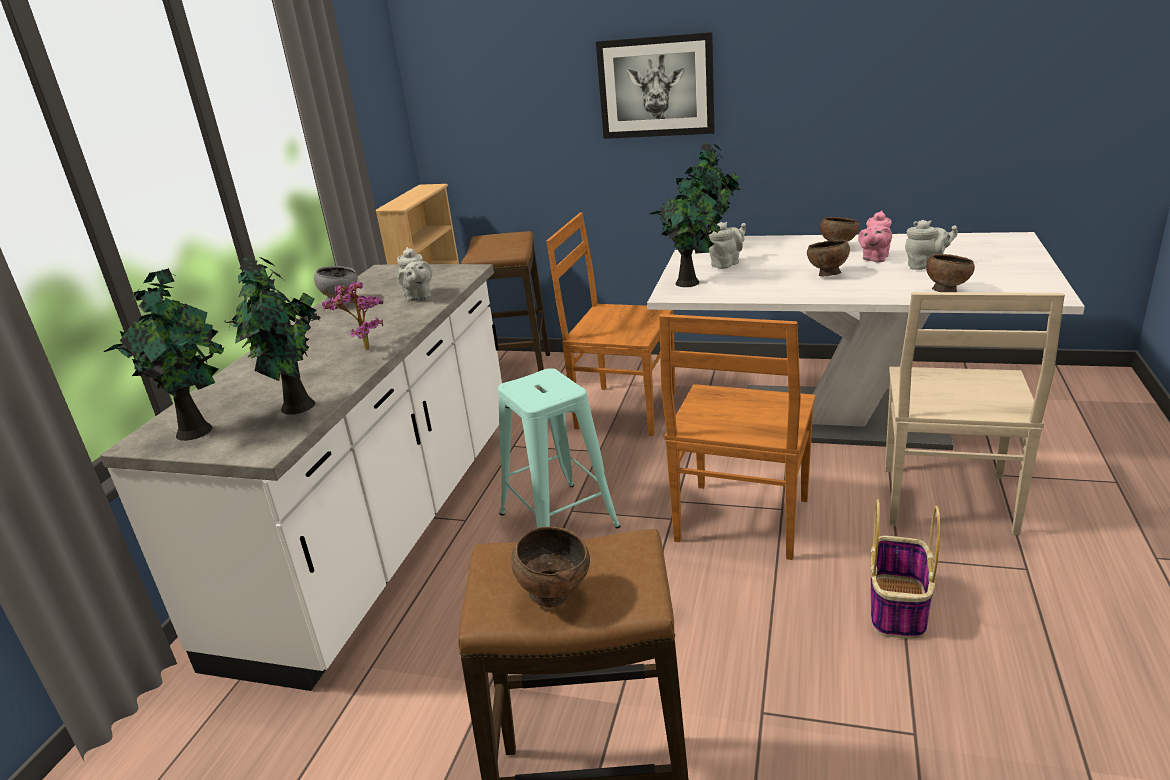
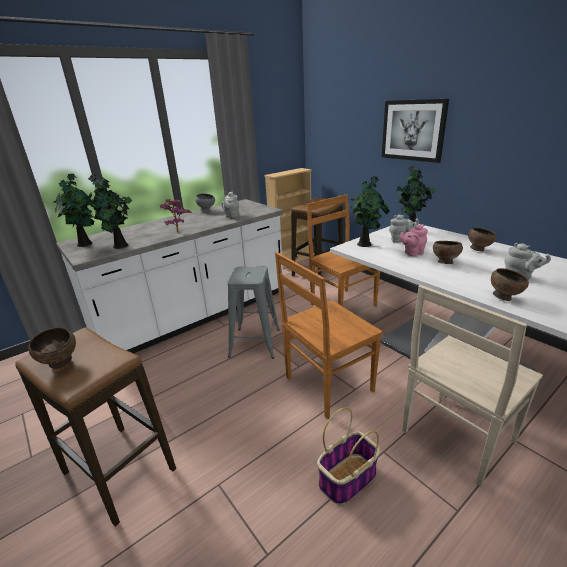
camera: 35 degrees right, 0 degrees up
(558, 520) = (255, 342): turquoise stool -> grey stool
(874, 258) = (492, 262): pink teapot -> pink teapot (412, 253)

